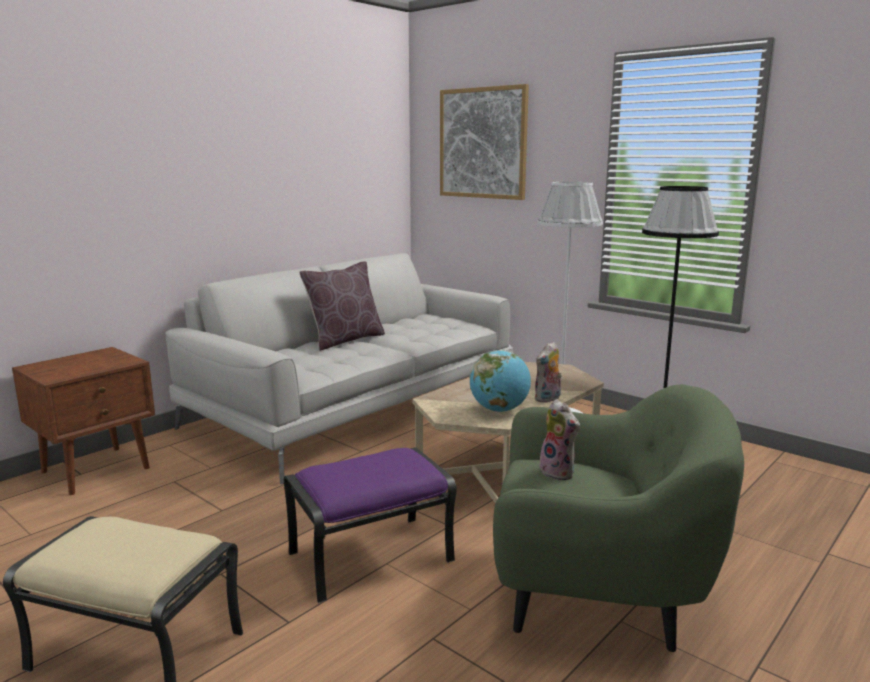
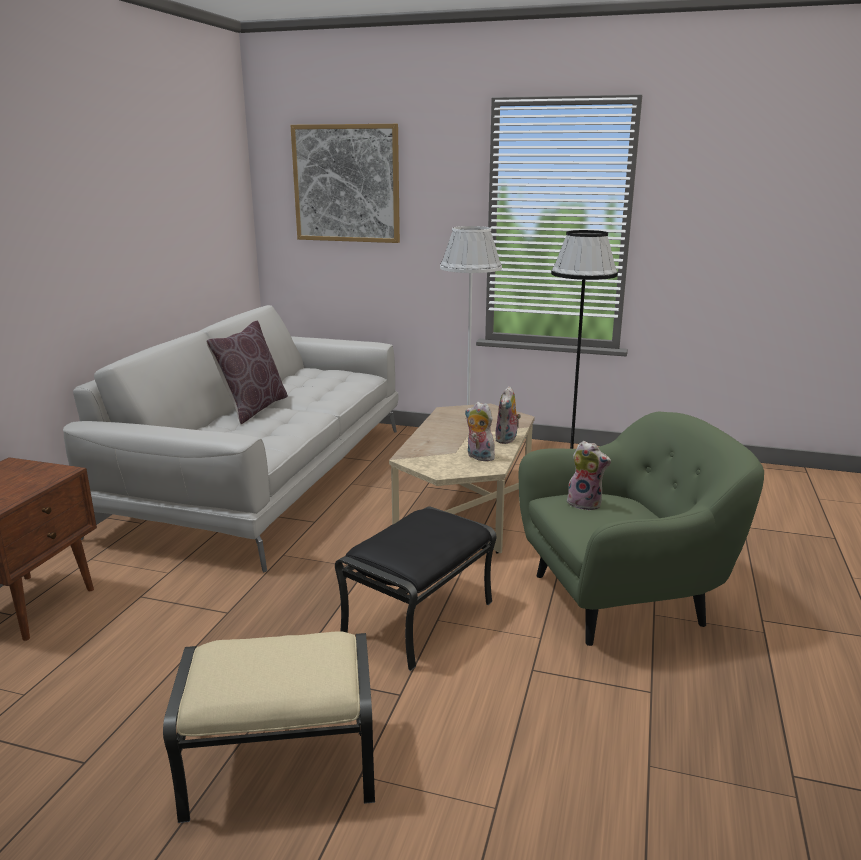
camera: 25 degrees left, 5 degrees up
(370, 558) = (419, 619): purple ottoman -> black ottoman
(499, 410) = (478, 457): globe -> plush toy

